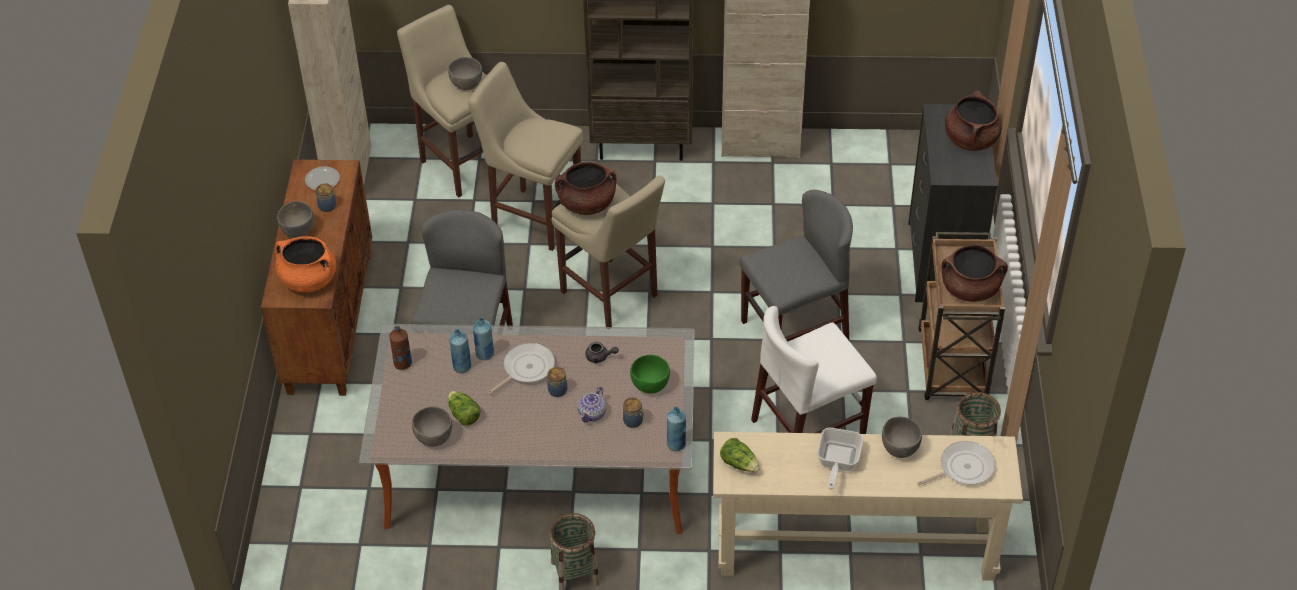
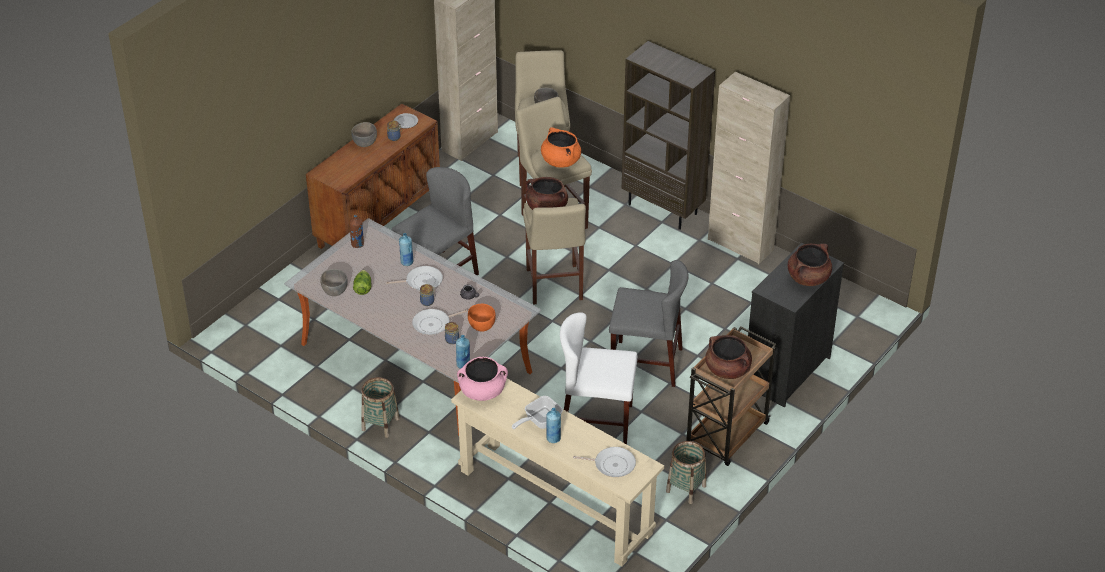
camera: 35 degrees right, 5 degrees down
(308, 280) = (344, 172): orange cooking pot -> orange cooking pot (560, 161)
(462, 366) = (387, 262): blue bottle -> blue bottle (553, 438)
(592, 413) = (433, 324): teapot -> frying pan
(649, 385) = (481, 326): green bowl -> orange bowl
(739, 463) = (482, 391): lettuce -> pink cooking pot
(899, 448) = (585, 433): grey bowl -> none

